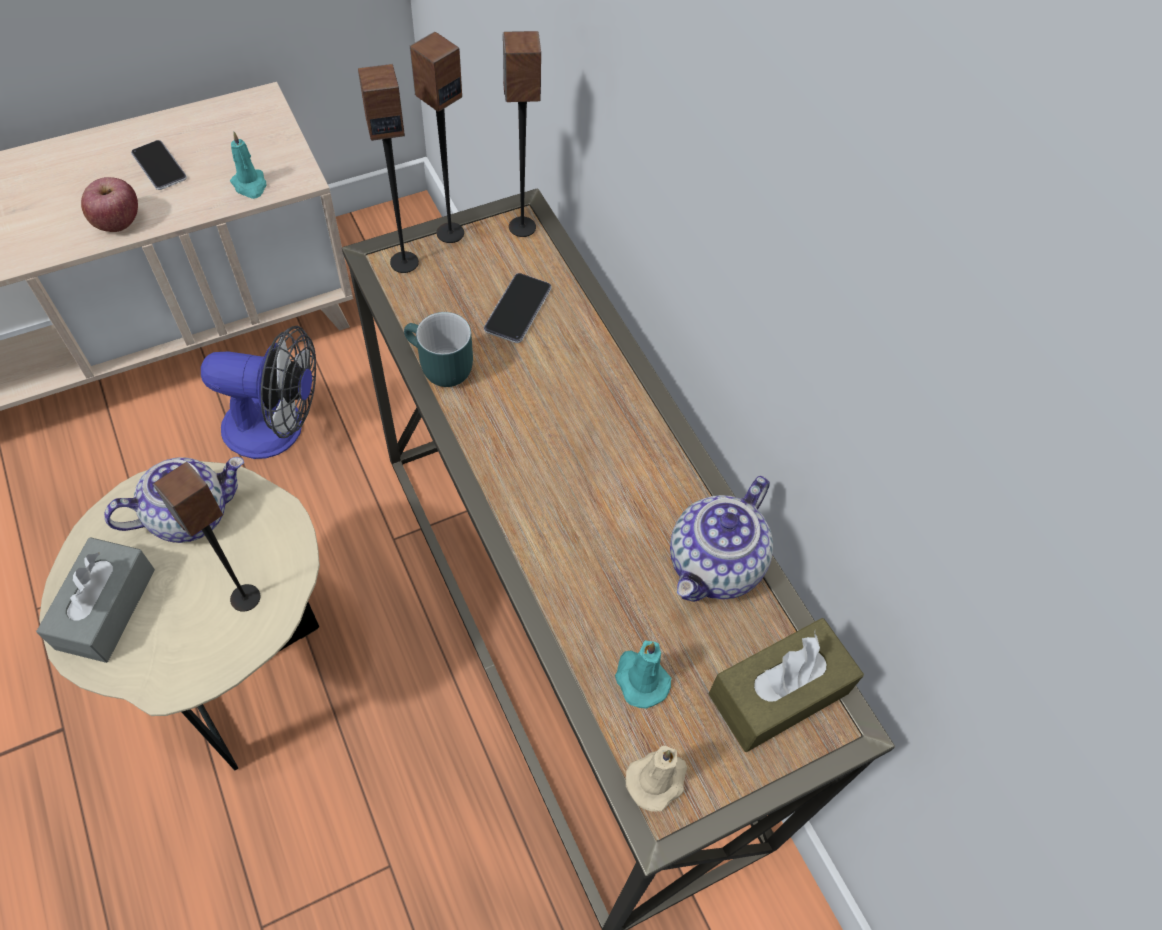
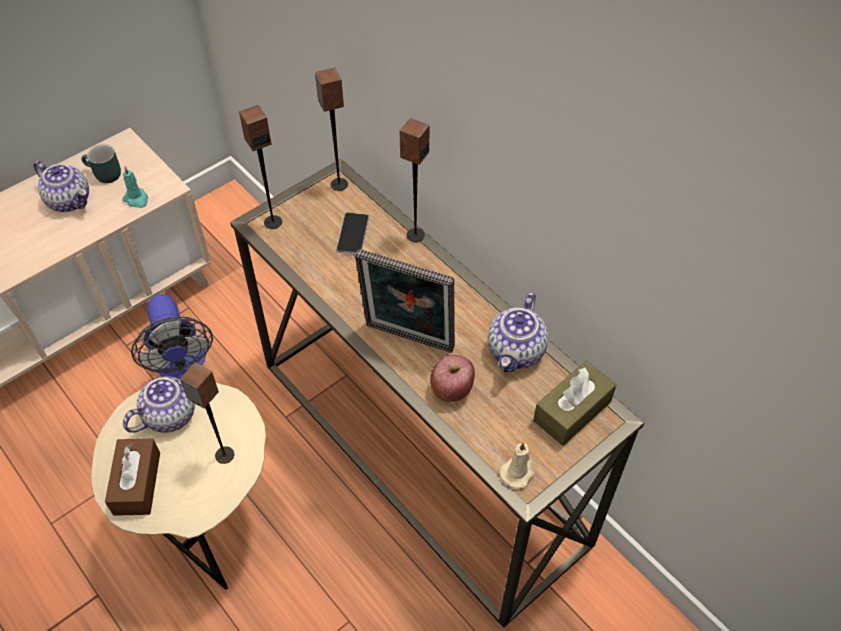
camera: 10 degrees left, 5 degrees down
(106, 608) = (137, 483): grey tissue box -> brown tissue box
(118, 222) = (55, 243): apple -> apple (451, 390)
(159, 166) = (70, 200): phone -> teapot
(277, 428) = (181, 364): fan -> fan turned 75 degrees clockwise
(438, 368) = (316, 279): turquoise mug -> turquoise mug (103, 175)
(450, 232) = (295, 198): speaker -> speaker (415, 235)
(547, 502) = (407, 340): none -> picture frame
(640, 678) = (492, 422): turquoise candle -> none

